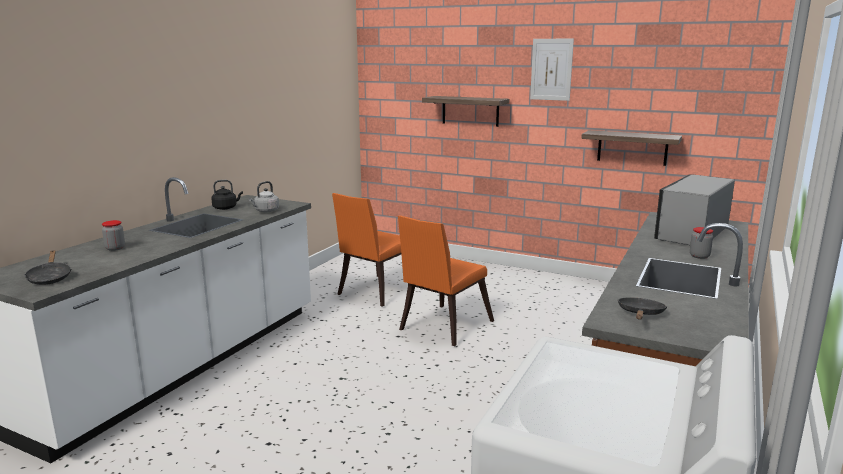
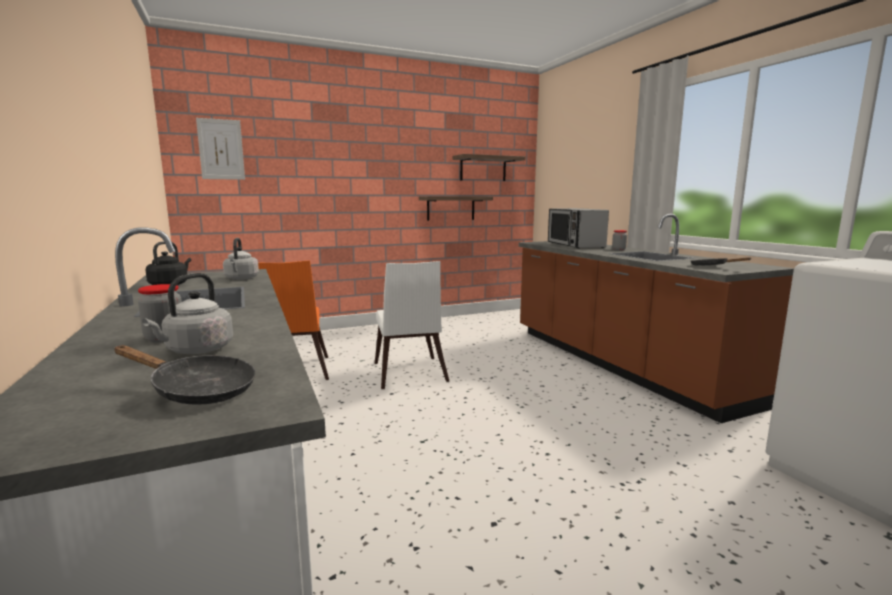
camera: 50 degrees left, 5 degrees down
(101, 259) = (196, 350): none -> grey kettle
(442, 327) = (409, 375): orange chair -> white chair
(470, 111) = (311, 184): shelf -> shelf (483, 168)
(551, 69) = (384, 145): picture -> picture (221, 149)

